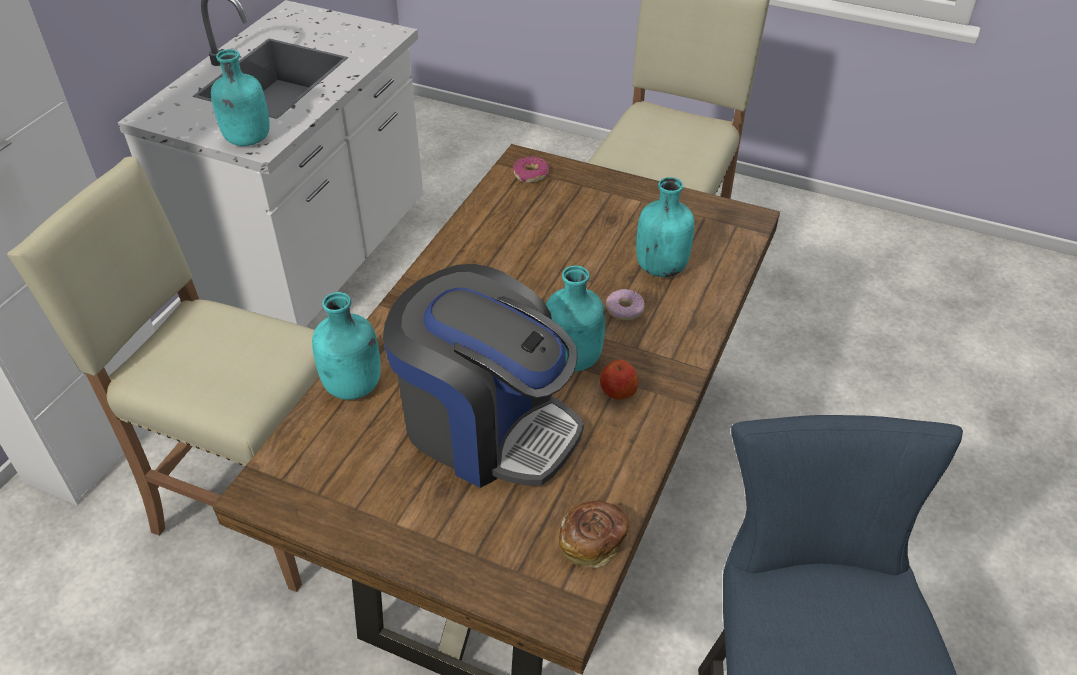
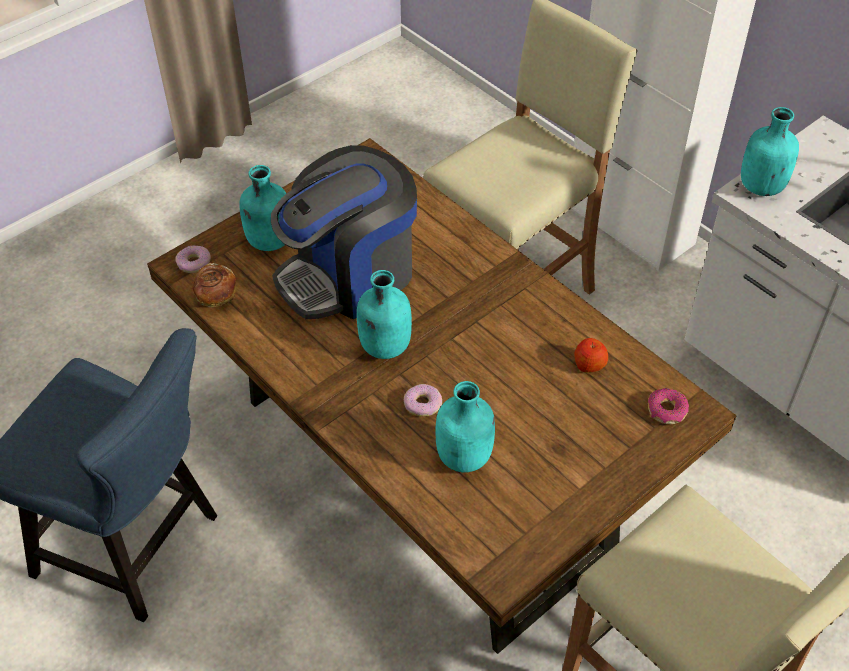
camera: 115 degrees right, 5 degrees up
(354, 387) = (433, 217): turquoise bottle -> turquoise bottle (269, 241)
(553, 596) = (194, 263): none -> donut
(617, 391) = (334, 361): apple -> apple (589, 364)

